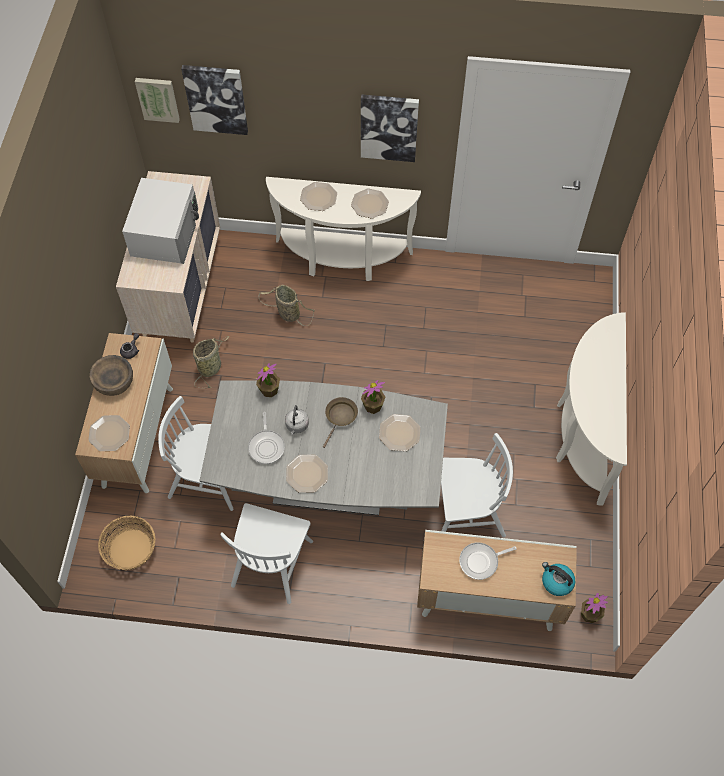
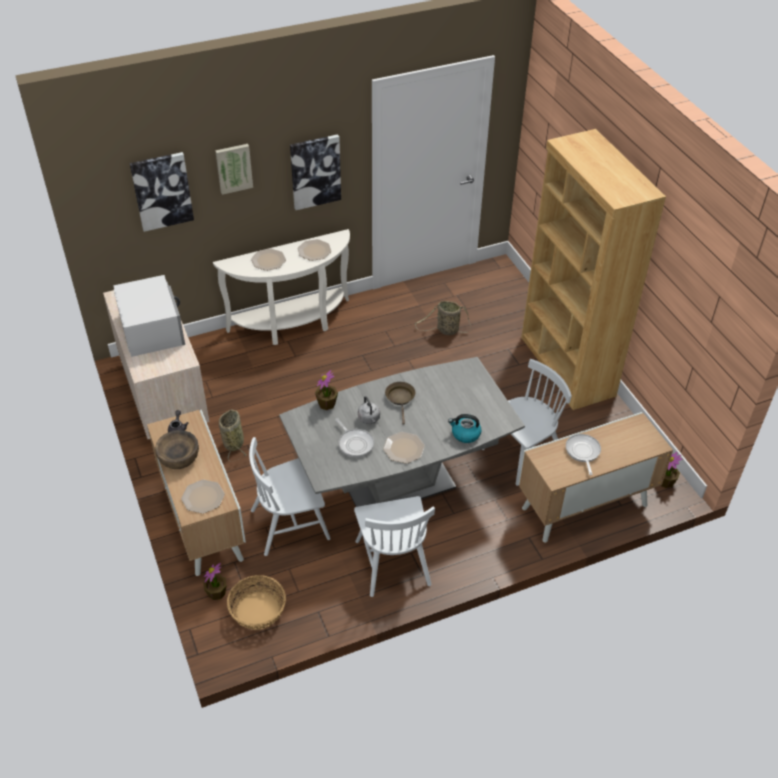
camera: 30 degrees left, 15 degrees down
(158, 98) = (107, 208): picture -> picture (234, 168)
(287, 313) = (273, 378): basket -> basket (446, 330)
(373, 406) = (420, 381): potted plant -> potted plant (216, 593)
(400, 433) = (456, 390): plate -> none
(481, 561) = (582, 452): frying pan -> frying pan turned 135 degrees clockwise
(556, 582) = (647, 440): kettle -> kettle (465, 434)
(581, 433) = (566, 367): white console table -> brown bookcase

